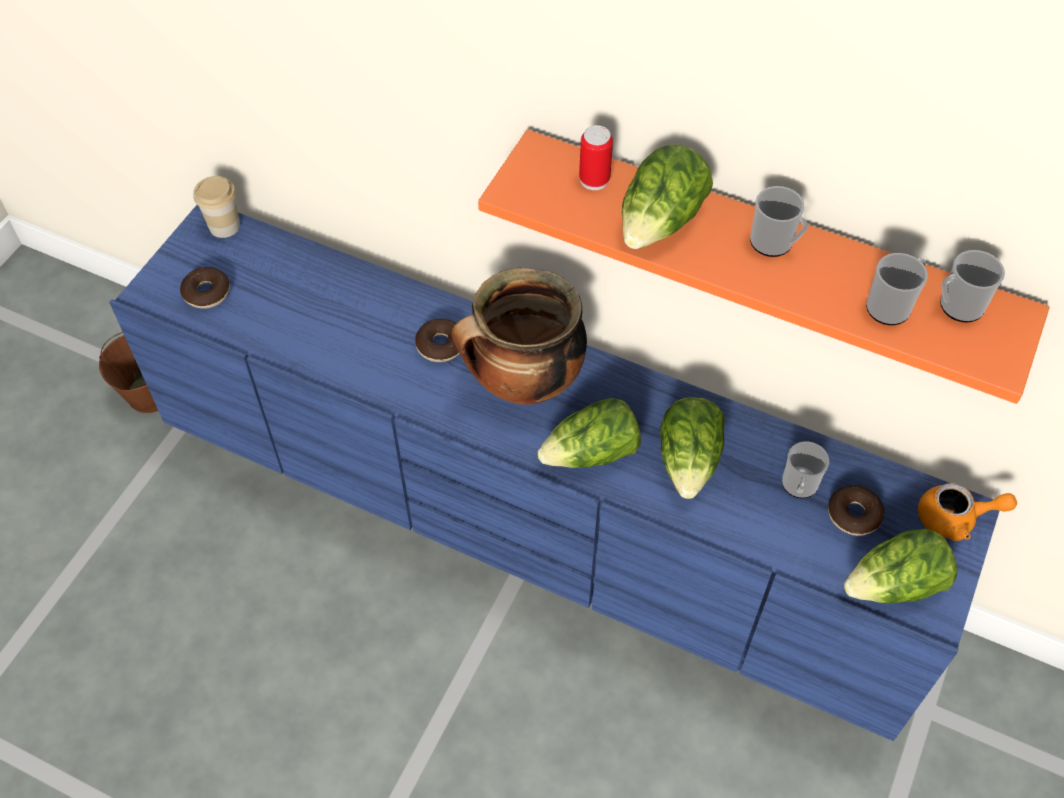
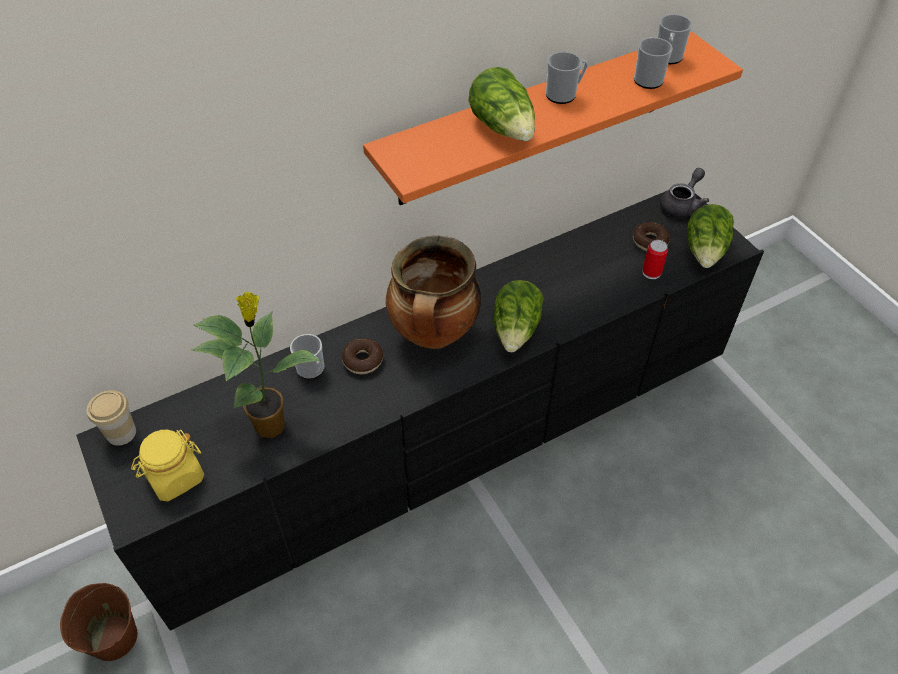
camera: 55 degrees left, 5 degrees down
(207, 293) = (175, 477): donut -> yellow jar
(311, 324) = (272, 424): none -> potted plant
(532, 531) = (448, 452): blue cabinet -> black cabinet
(594, 179) = (440, 136): can -> can (651, 272)
(689, 460) = (559, 288): lettuce -> none
(799, 487) = (614, 252): mug -> mug (312, 370)
(955, 519) = (682, 205): orange teapot -> grey teapot

